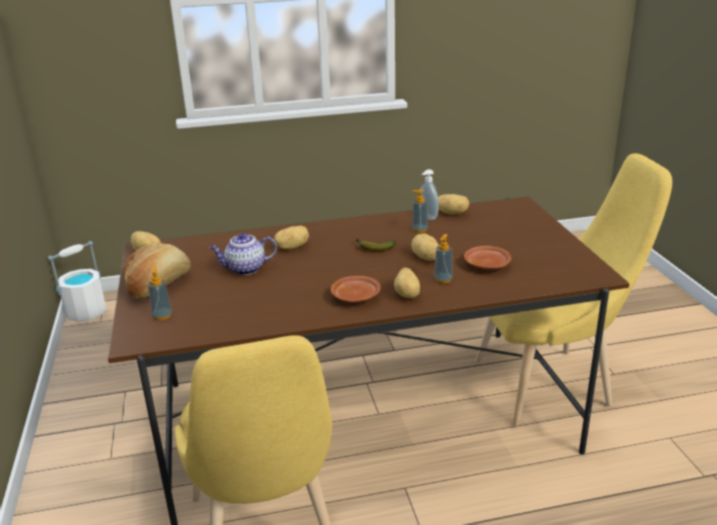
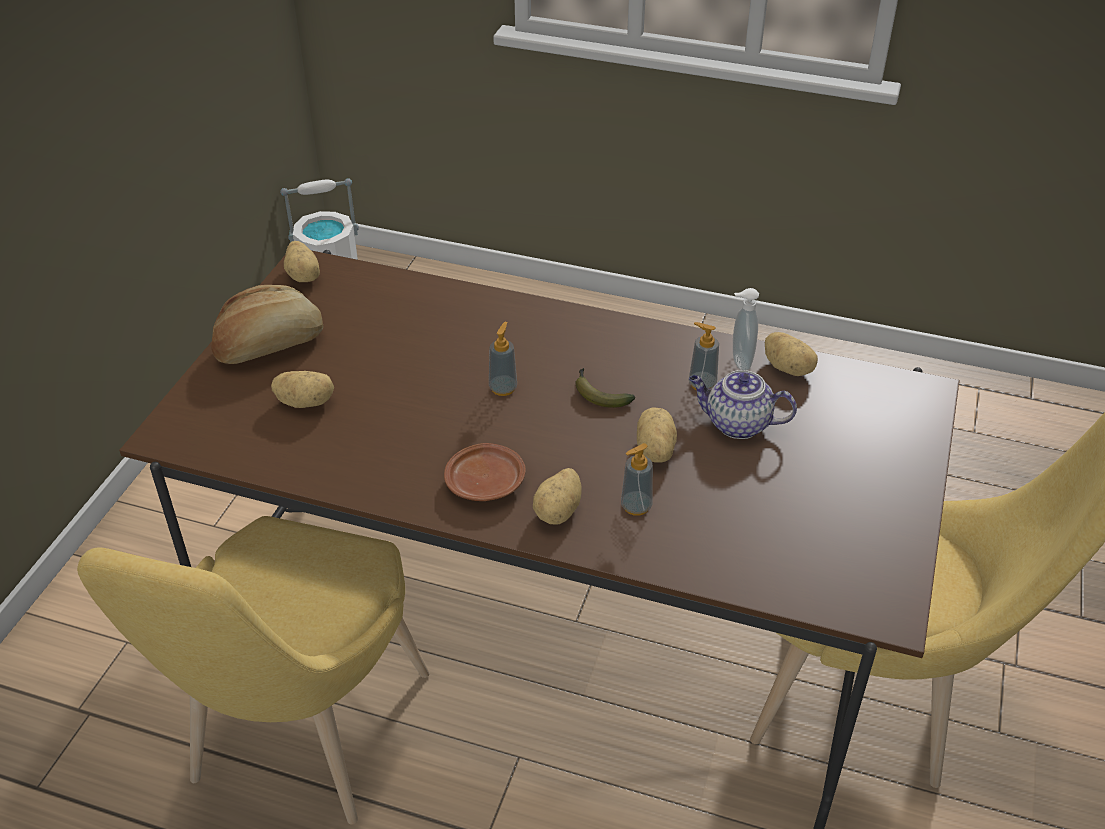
camera: 30 degrees right, 15 degrees up
(162, 316) = (229, 405): soap dispenser -> soap dispenser (503, 388)
(245, 269) = (393, 361): teapot -> teapot (736, 424)
(292, 247) = (489, 344): potato -> potato (306, 402)
(486, 265) = (731, 505): brown plate -> none

